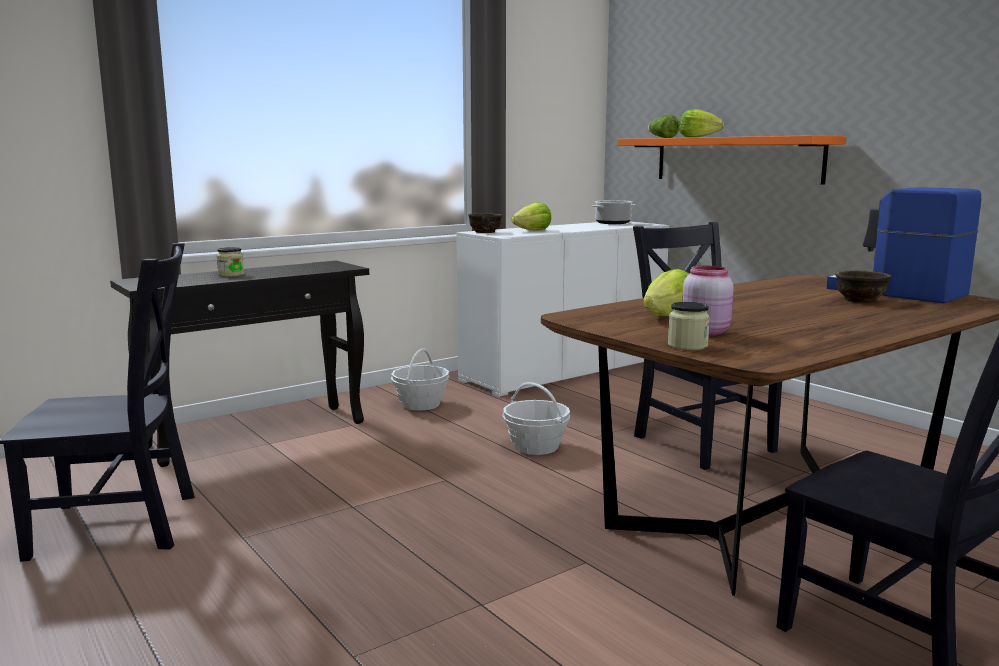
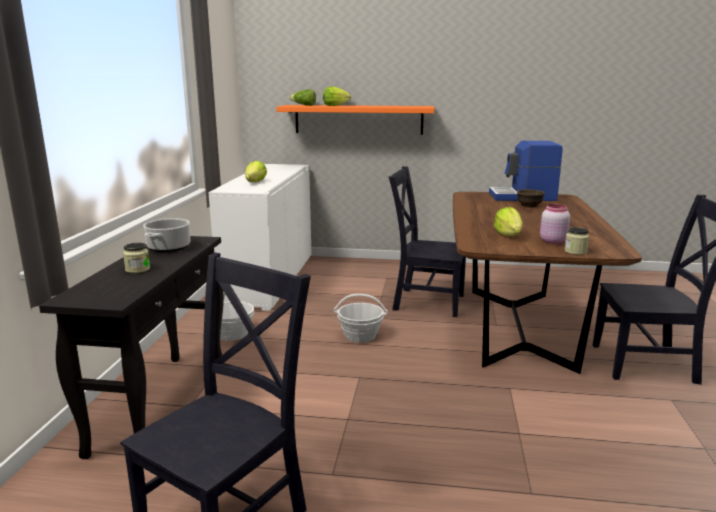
camera: 45 degrees left, 5 degrees up
(484, 232) = (231, 189): brown bowl -> none
(613, 223) = (272, 167): cooking pot -> cooking pot (169, 248)

